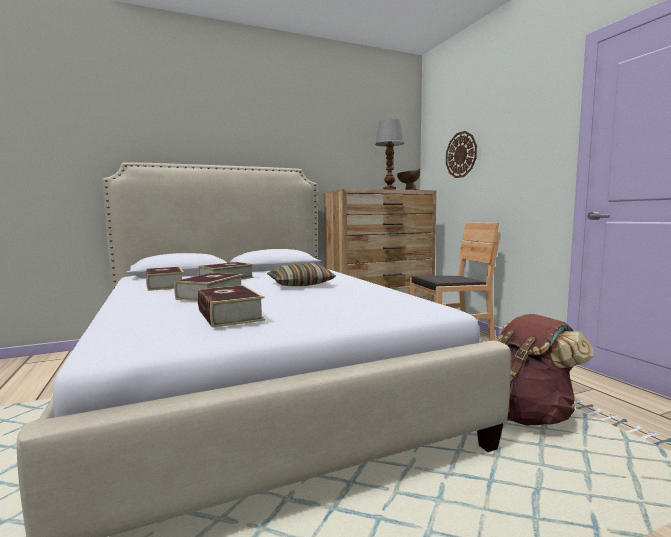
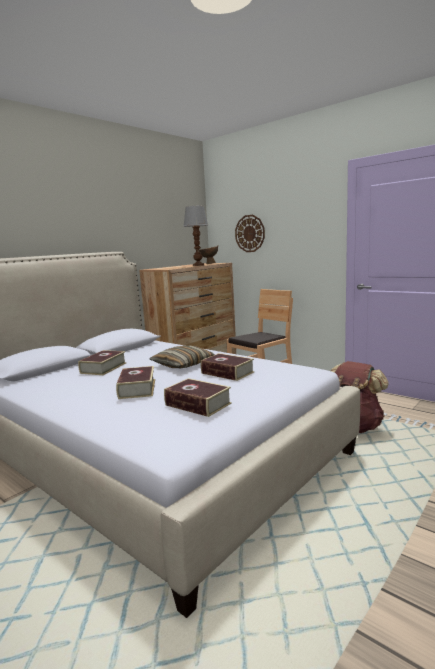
camera: 25 degrees left, 5 degrees up
(165, 285) = (62, 385): book -> book (227, 373)

